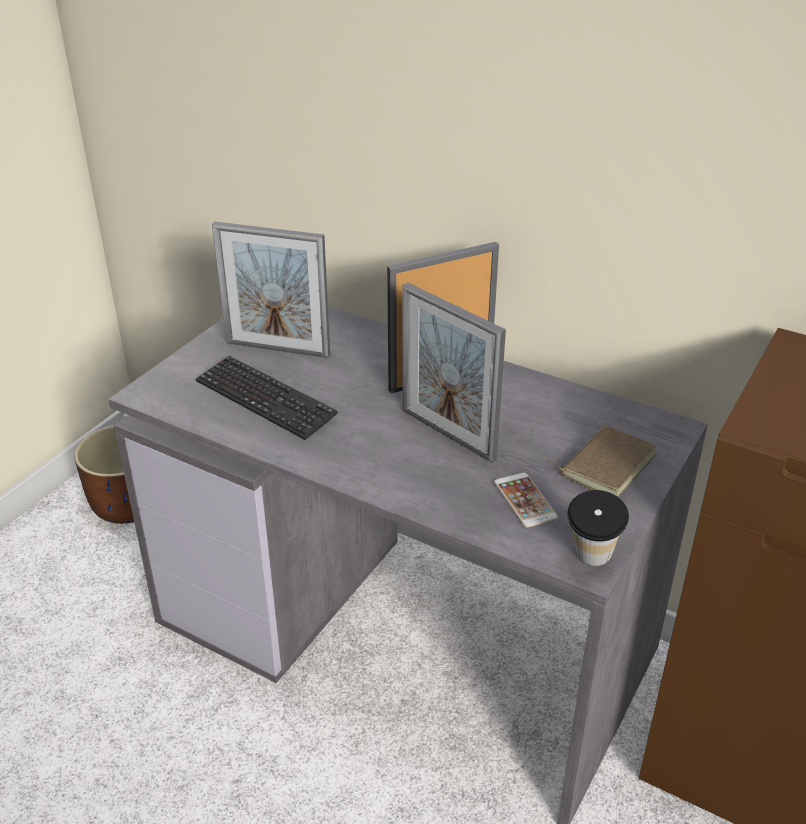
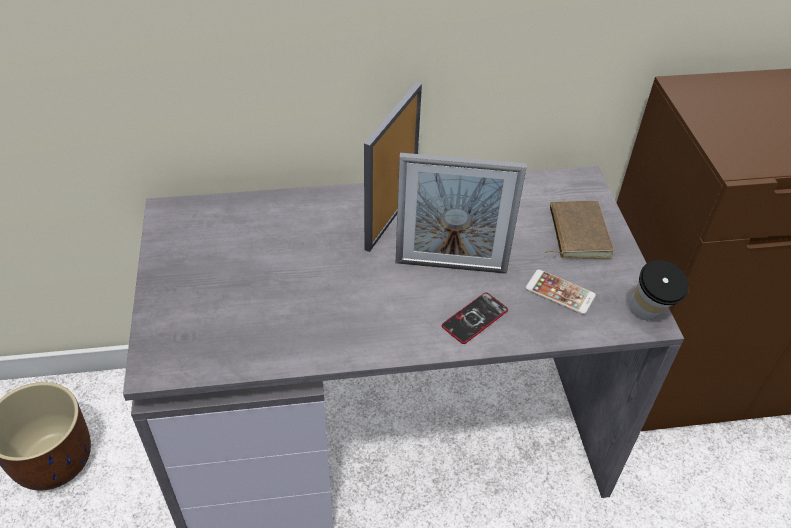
camera: 40 degrees left, 10 degrees up
(265, 399) = (274, 313): keyboard -> none
(277, 349) = (229, 257): picture frame -> none
(419, 480) = (474, 318): none -> phone

